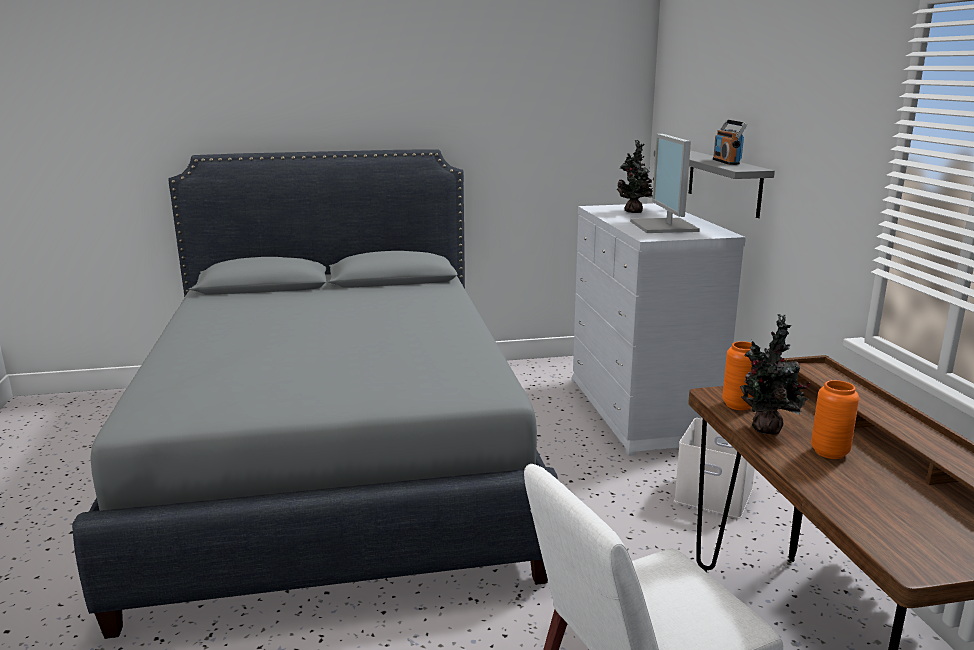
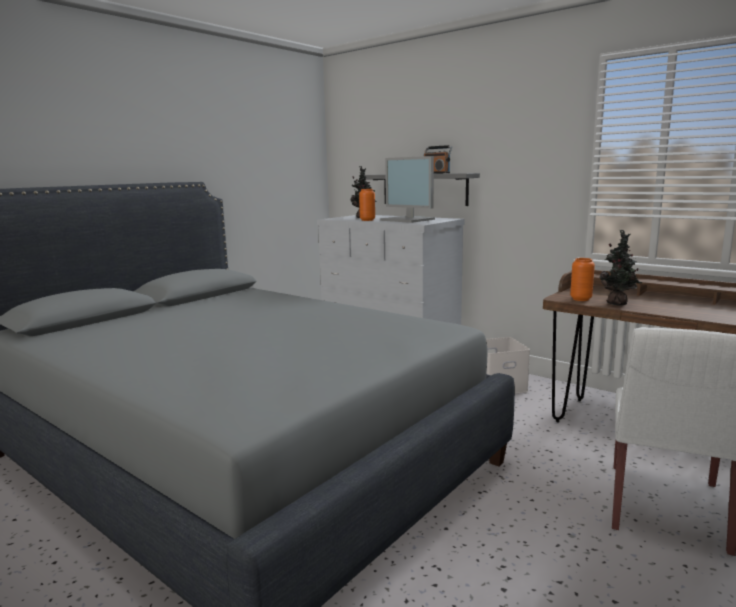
camera: 40 degrees left, 5 degrees down
(829, 452) = (660, 304): orange vase -> orange vase (367, 220)

